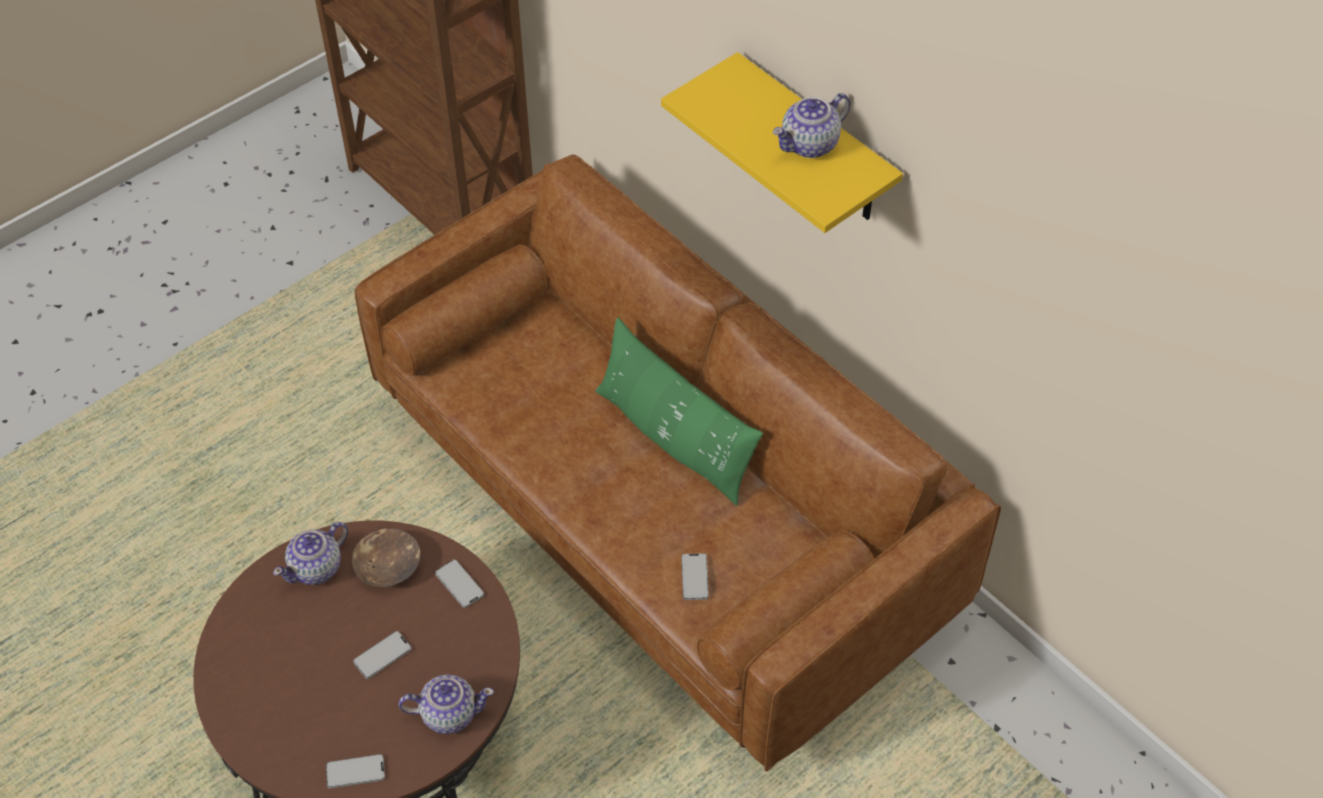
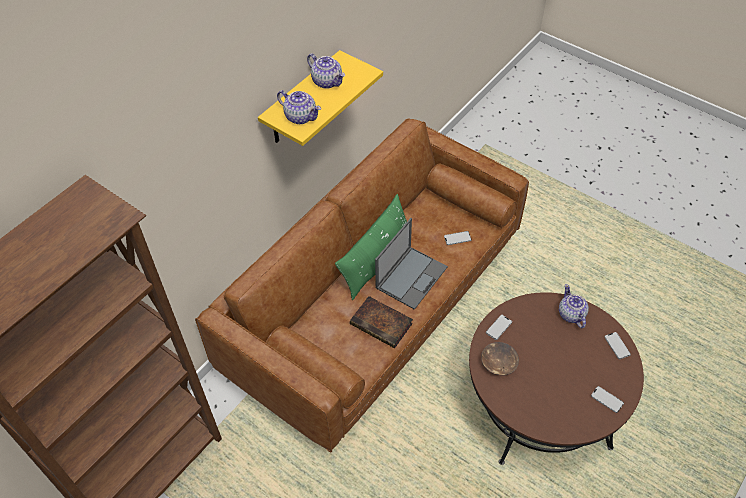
camera: 100 degrees left, 0 degrees up
(317, 568) = (511, 397): teapot -> teapot (300, 116)
(382, 655) = (551, 351): phone -> phone (607, 399)
(529, 423) = (382, 324): none -> book
(620, 484) = (411, 277): none -> laptop

